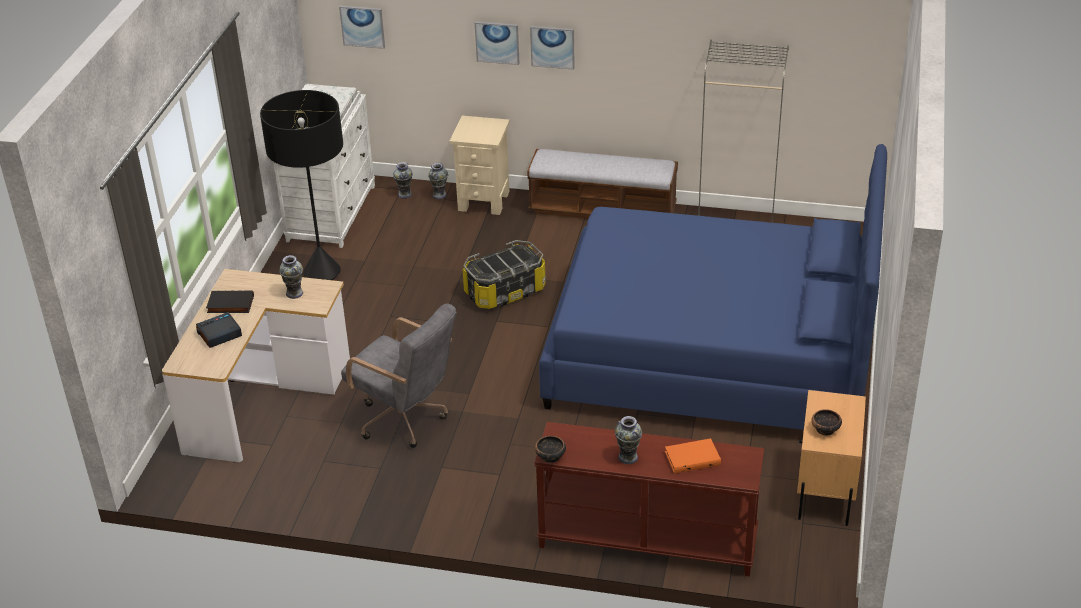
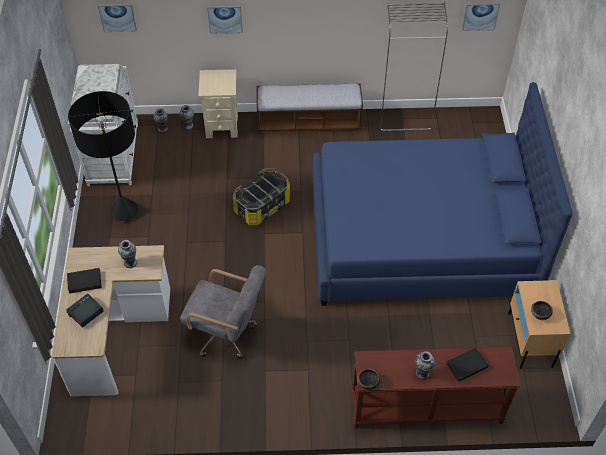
camera: 15 degrees left, 15 degrees up
(552, 47) = (267, 18): picture -> picture (480, 16)
(692, 457) = (466, 365): orange book -> black book

